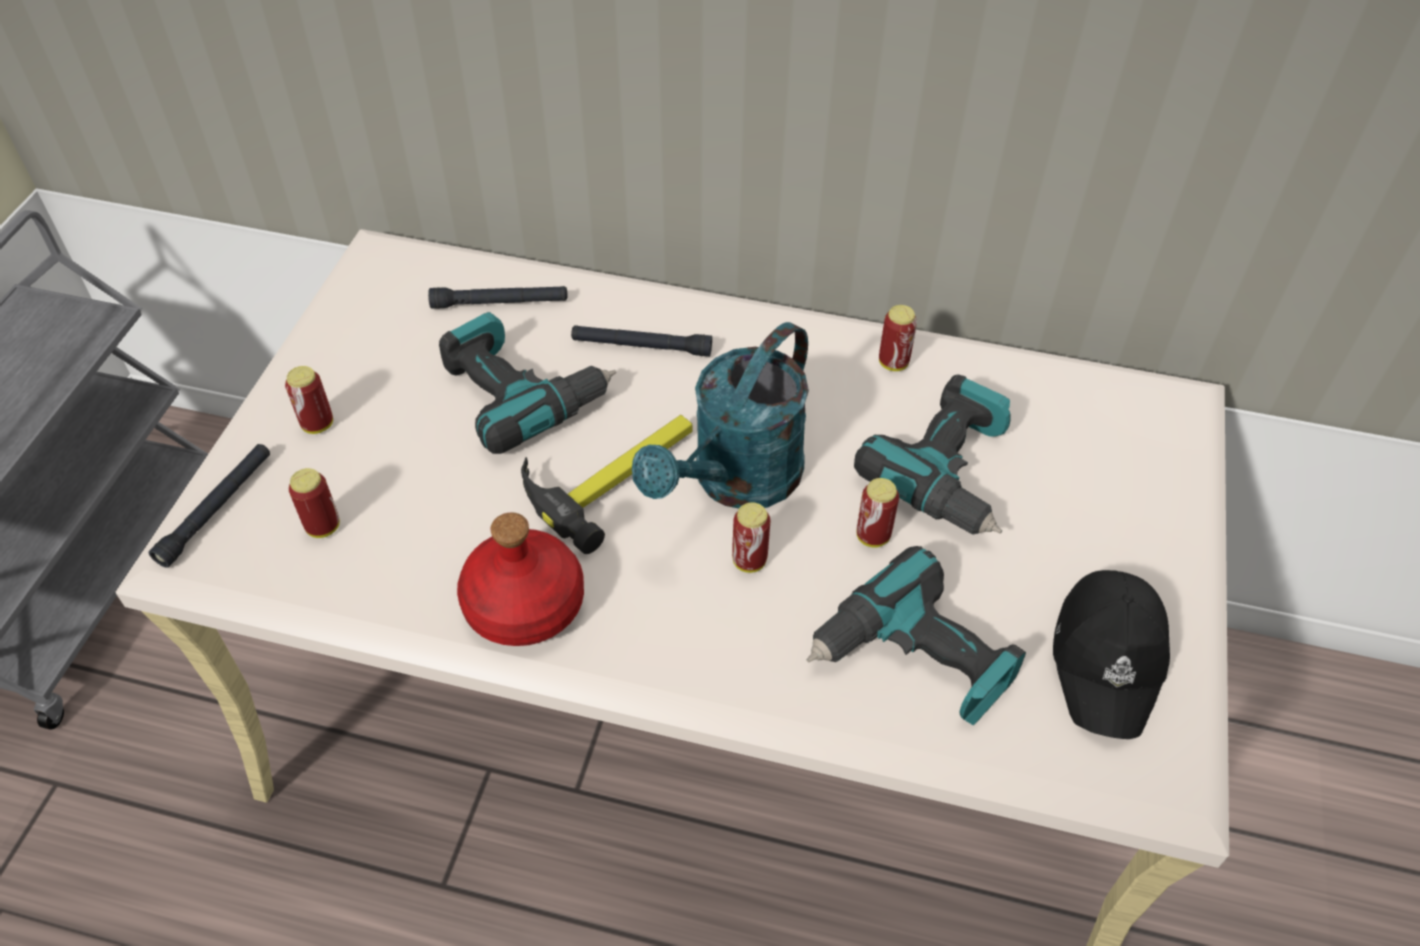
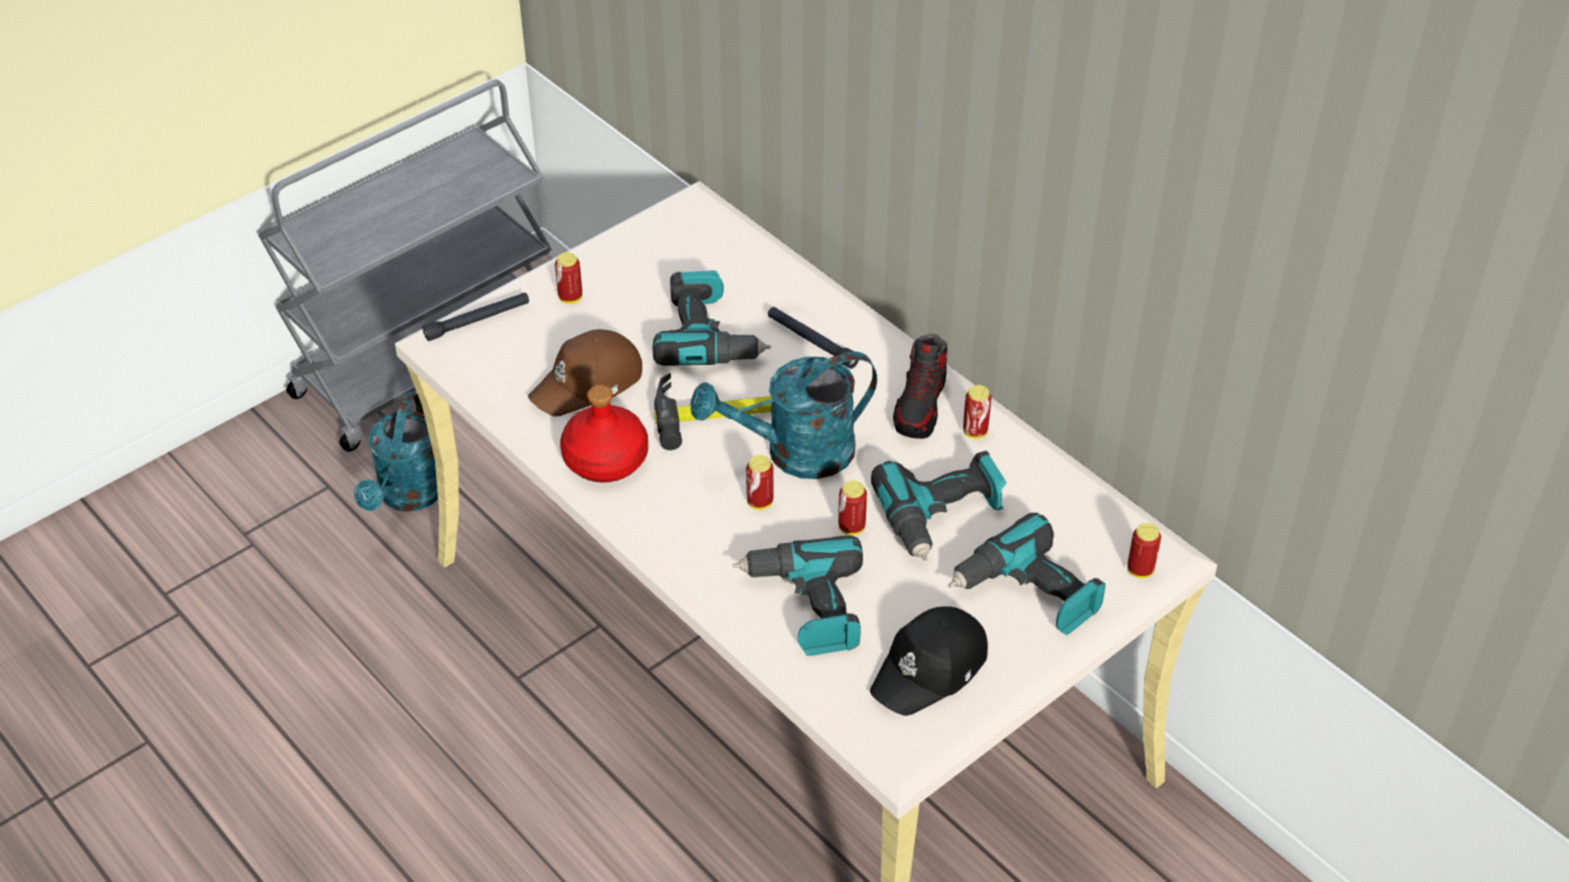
camera: 35 degrees right, 5 degrees down
(165, 743) = (408, 497): none -> turquoise watering can
(323, 526) = (528, 360): can -> can (1140, 570)
(425, 519) = (589, 384): none -> brown cap
(500, 303) = (743, 271): black flashlight -> none
(815, 362) = (920, 406): none -> shoe
(1111, 511) = (1028, 593): none -> power drill

